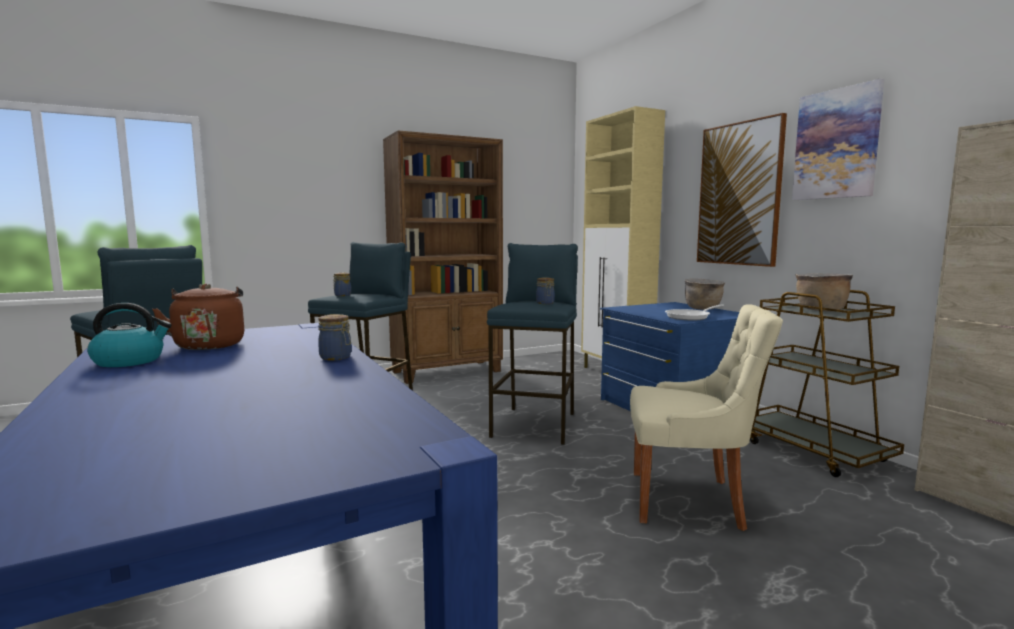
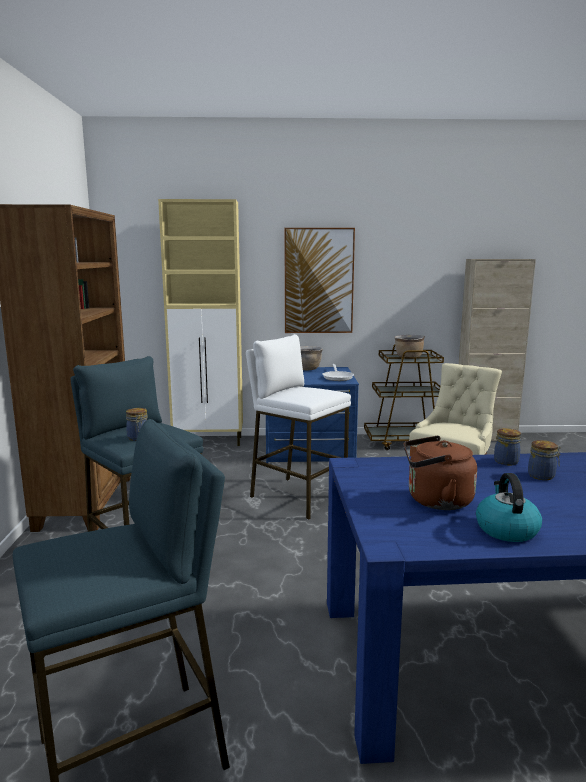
camera: 65 degrees left, 5 degrees up
(535, 425) = (297, 497): blue stool -> white stool
(545, 303) = (314, 390): jar -> jar (542, 476)
(836, 144) = (389, 254): picture -> none

